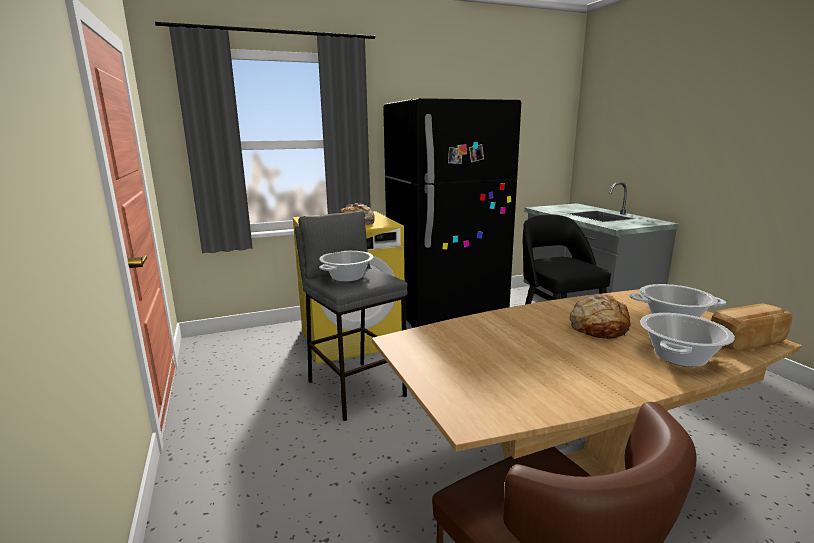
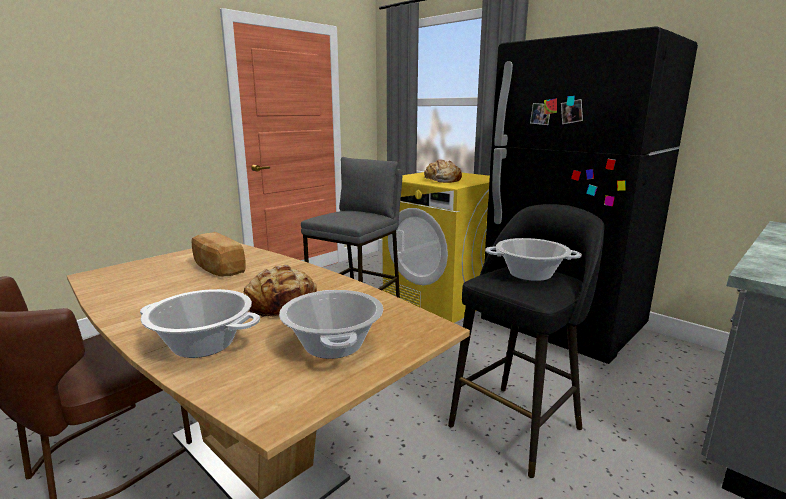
camera: 65 degrees right, 0 degrees up
(347, 277) = (342, 214): cooking pot -> cooking pot (530, 274)
(748, 342) = (261, 396): bread -> bread (217, 268)

